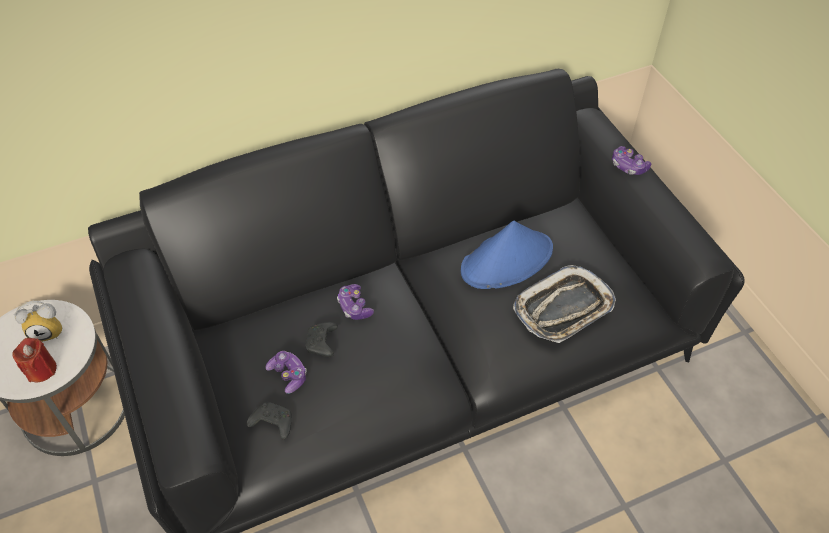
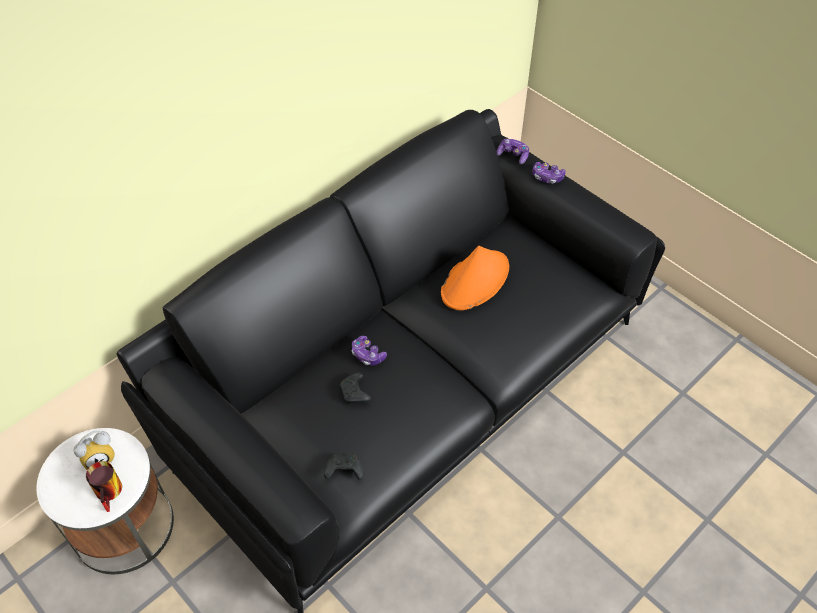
camera: 20 degrees left, 0 degrees up
(41, 369) = (111, 492): red candle -> mug
(288, 375) = (339, 427): game controller -> game controller (513, 155)
(507, 260) = (475, 280): blue hat -> orange hat
(563, 309) = (536, 307): tray -> none

